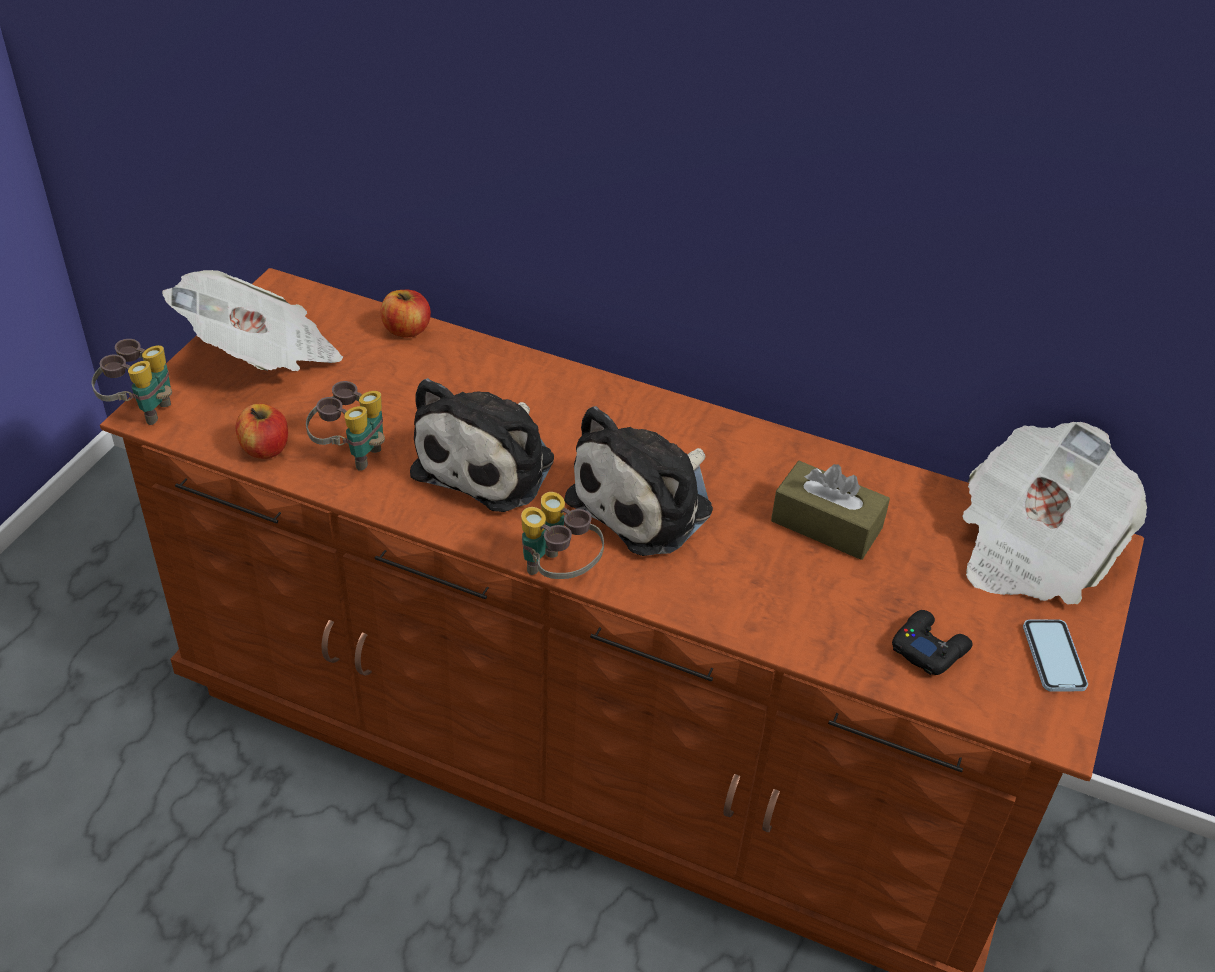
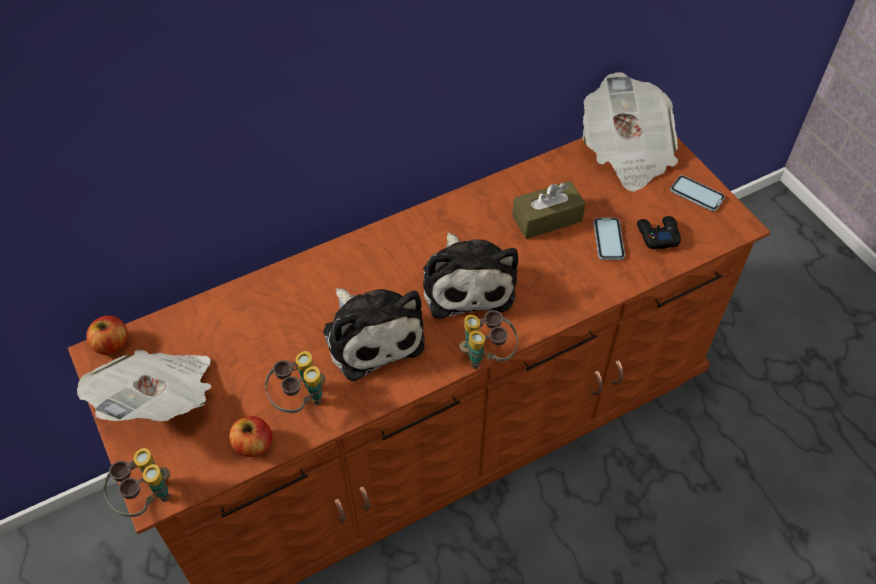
camera: 50 degrees left, 10 degrees up
(406, 330) = (212, 307): apple -> apple (111, 344)
(862, 601) = (608, 240): none -> phone

